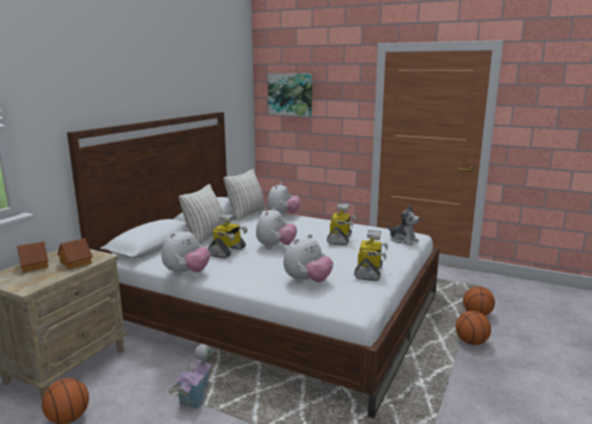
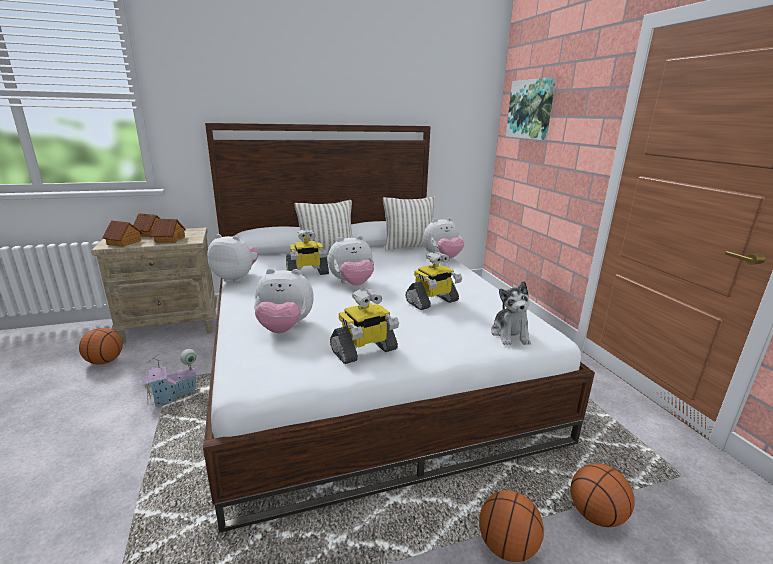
camera: 45 degrees right, 5 degrees up
(37, 280) = (124, 242): none -> toy house
(186, 273) = (236, 278): plush toy -> plush toy turned 150 degrees counterclockwise

